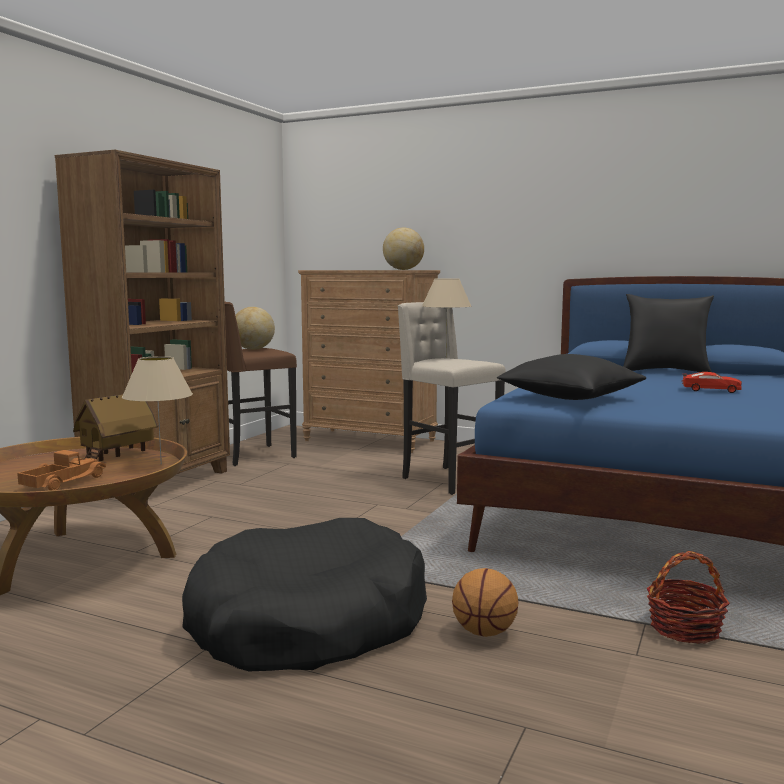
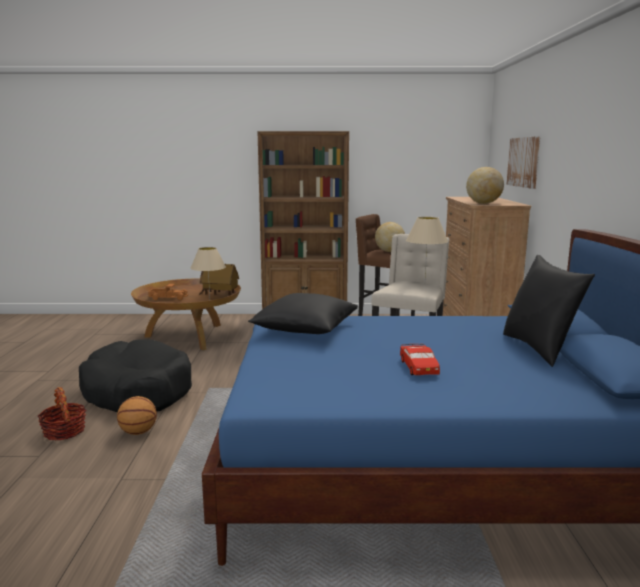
camera: 65 degrees right, 5 degrees up
(403, 226) = (524, 162): none -> picture
(685, 628) = (164, 494): basket -> basket (64, 431)

